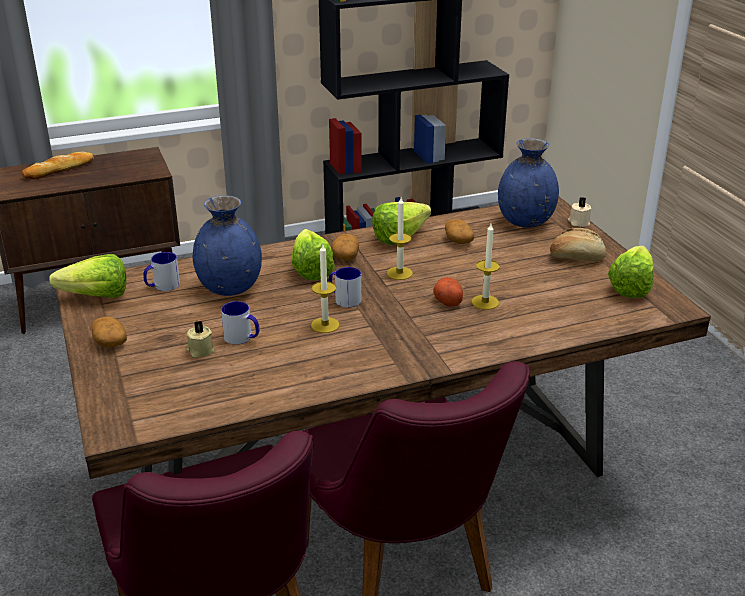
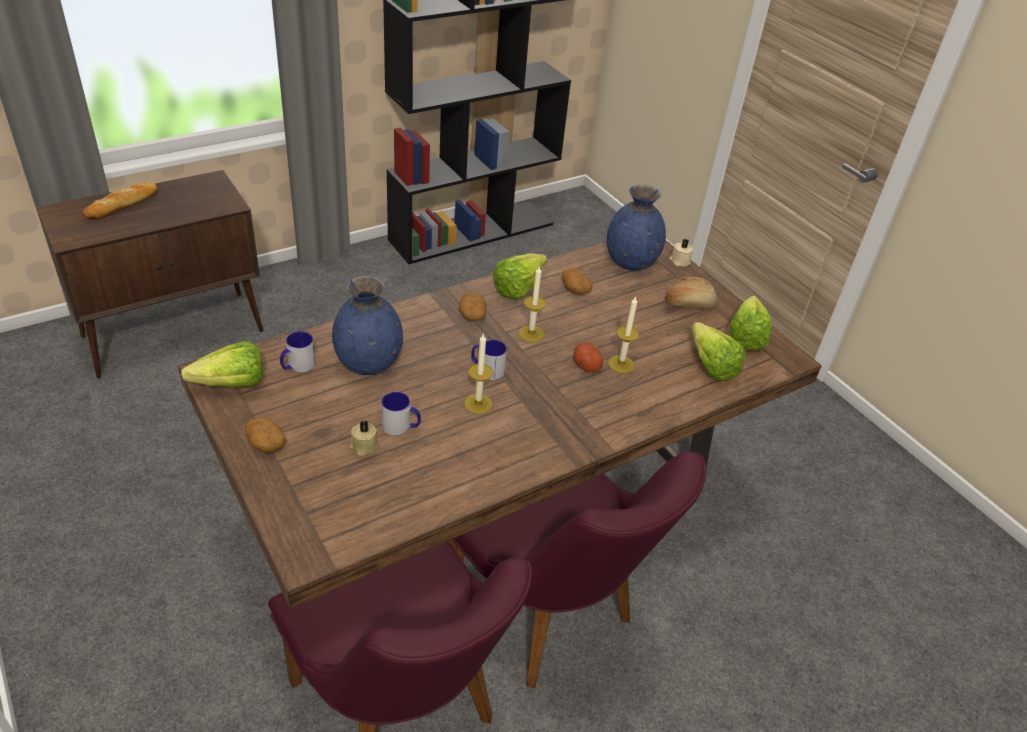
camera: 15 degrees left, 10 degrees up
(312, 267) = (443, 332): lettuce -> lettuce (709, 362)

